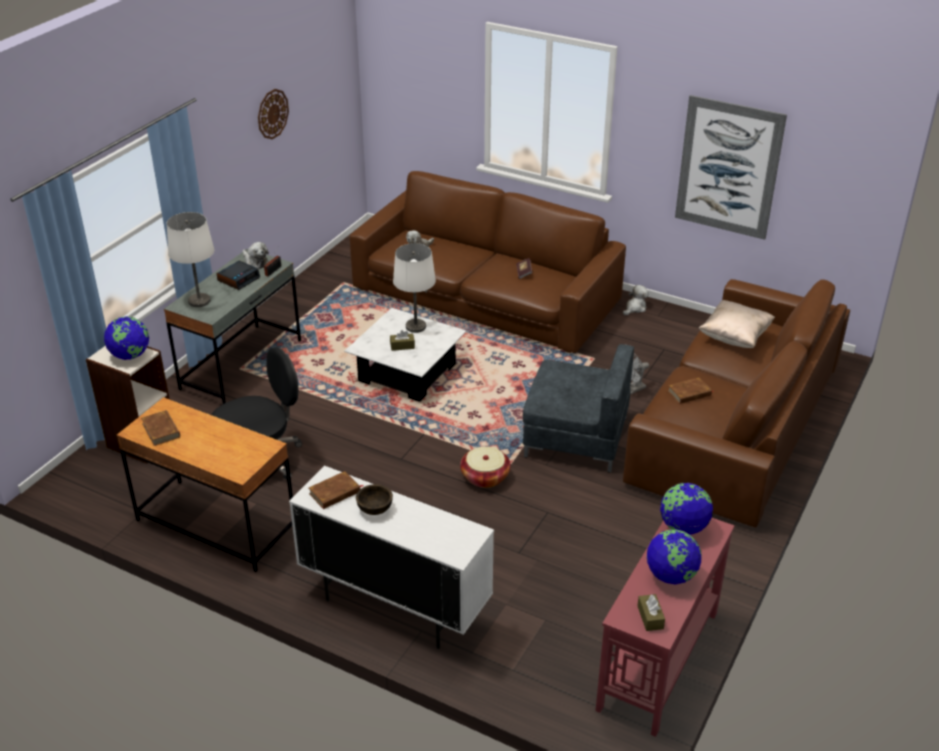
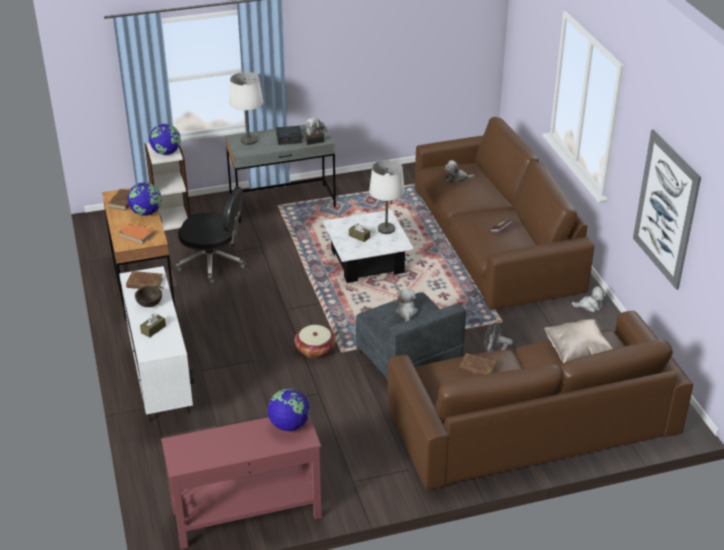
camera: 45 degrees right, 0 degrees up
(237, 454) = (136, 235): none -> orange book
(272, 114) = (386, 29): wall clock -> none
(563, 383) = (406, 312): none -> plush toy
(650, 617) = (188, 454): brown tissue box -> brown tissue box (153, 329)
(671, 575) = (236, 443): globe -> globe (146, 213)

